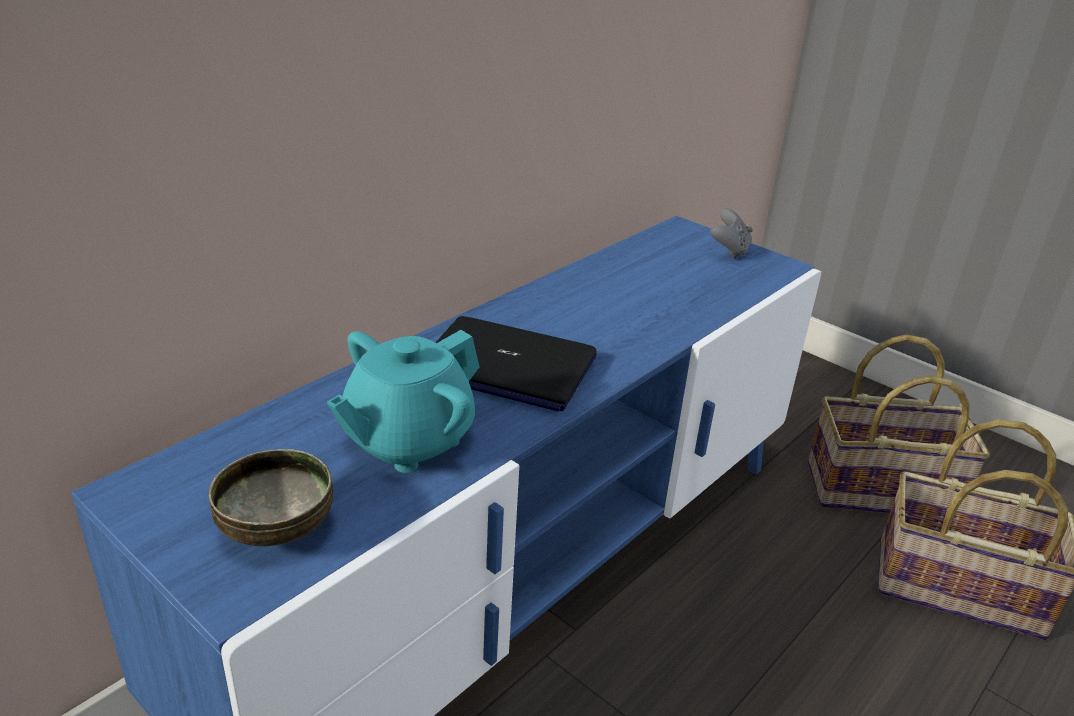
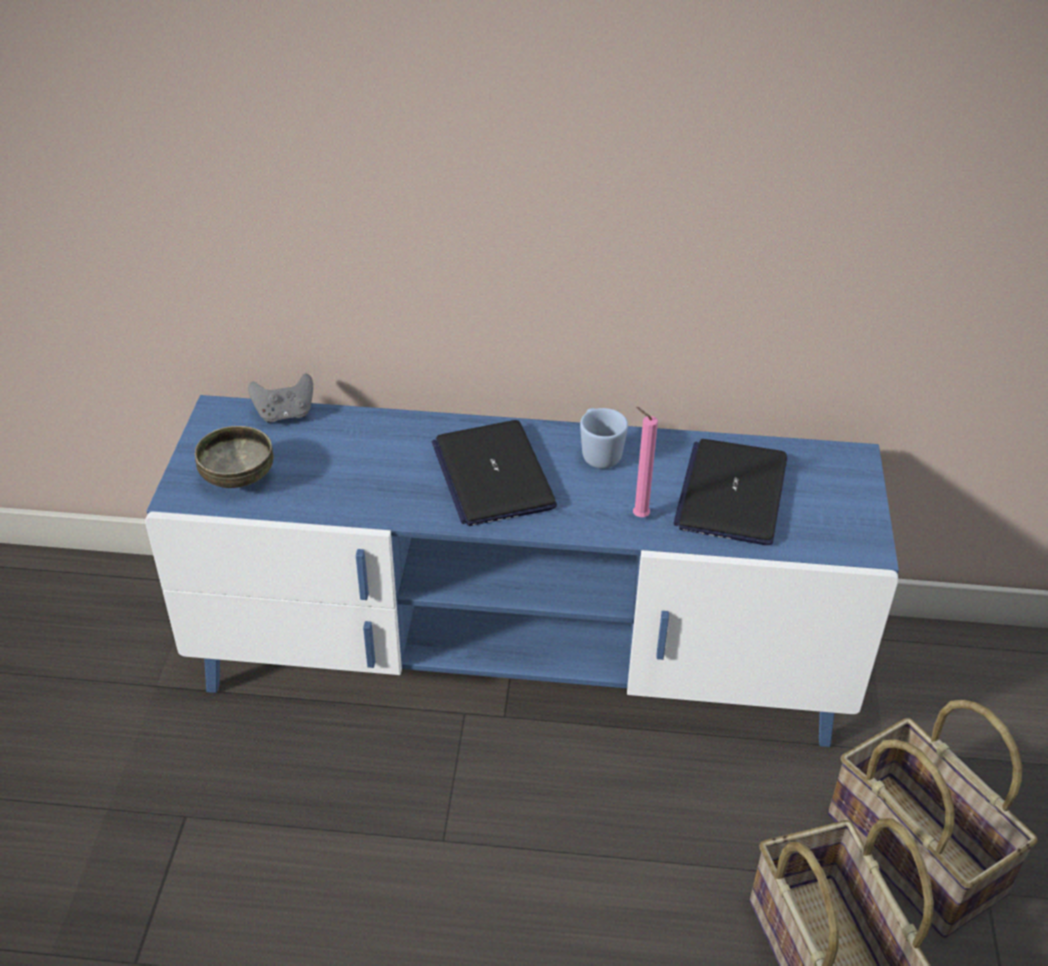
camera: 55 degrees right, 10 degrees up
(407, 441) = (362, 478): turquoise teapot -> none
(547, 308) = (598, 453): none -> blue mug
(649, 327) = (638, 516): none -> pink candle
(667, 281) = (732, 493): none -> laptop
(729, 250) = (848, 504): grey game controller -> grey game controller (285, 414)

